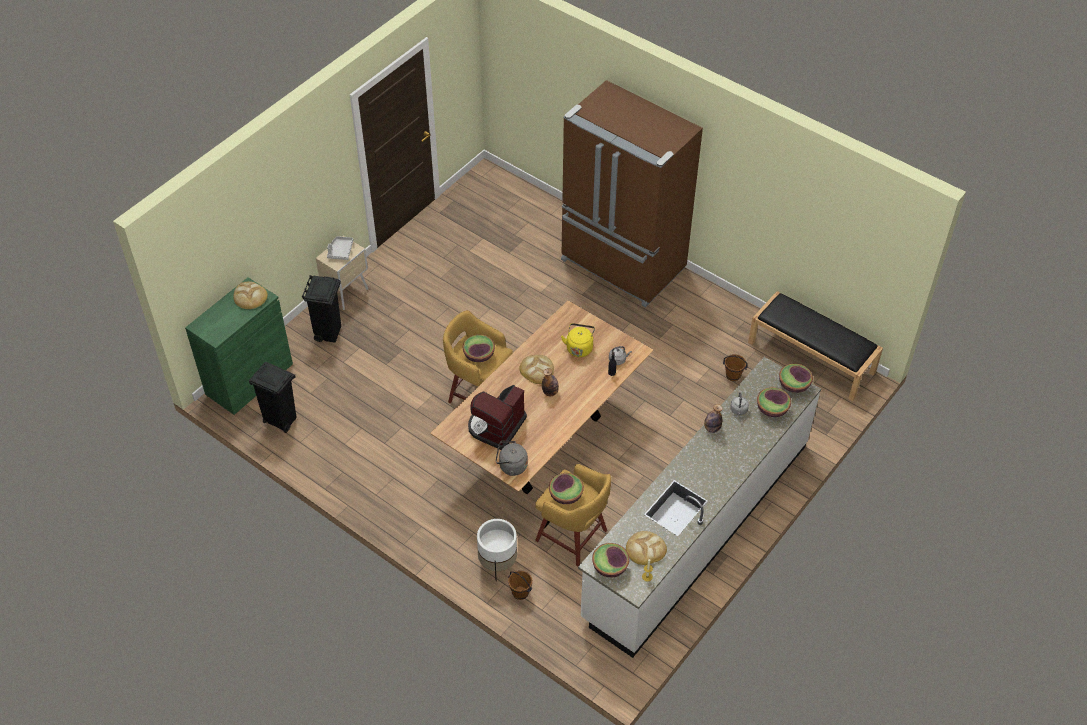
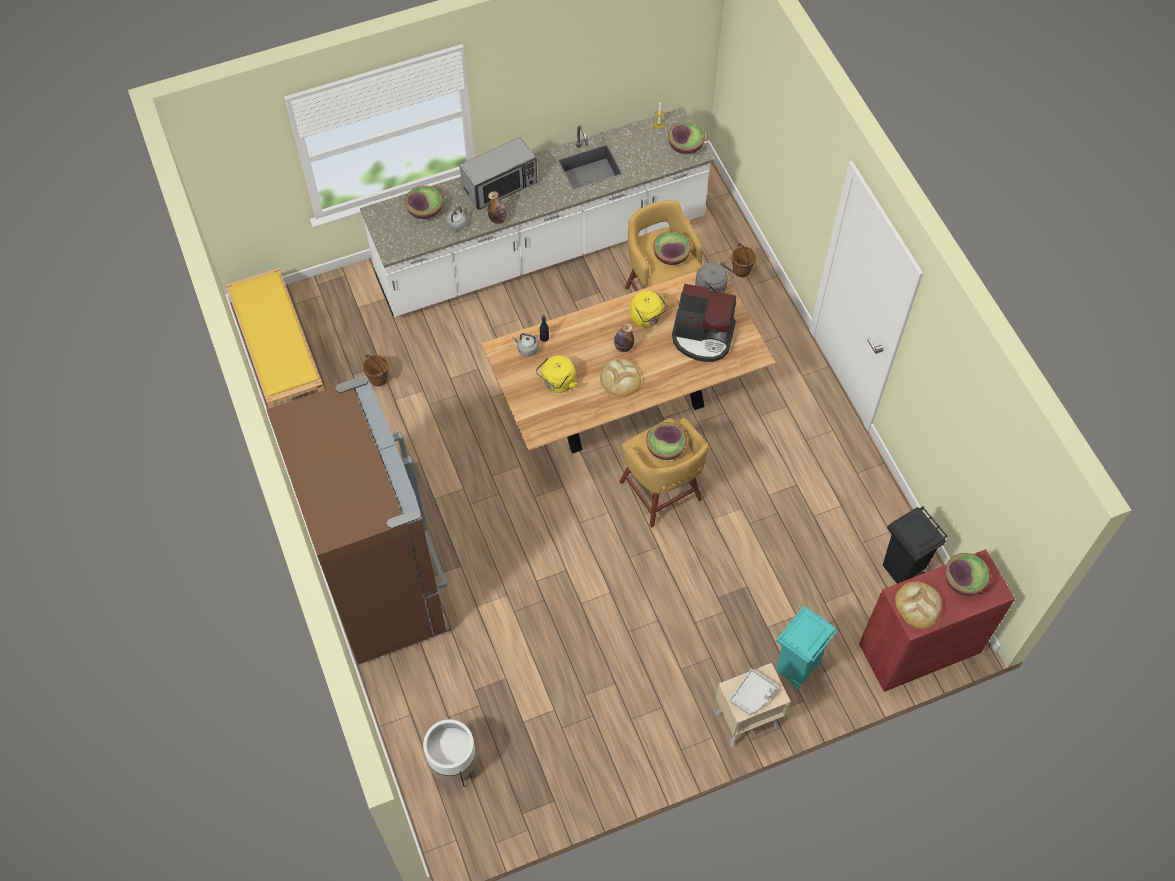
camera: 150 degrees left, 10 degrees up
(249, 379) = (919, 648): green cabinet -> red cabinet
(328, 333) = (795, 669): black trash can -> turquoise trash can
(496, 426) = (703, 337): coffee machine -> coffee machine turned 45 degrees clockwise
(497, 563) = (747, 306): white planter -> white planter (453, 764)
(546, 421) = (647, 318): none -> yellow kettle
(645, 549) = (644, 146): bread -> none
(733, 456) = (500, 186): none -> microwave
(794, 385) = (382, 223): bowl -> bowl (963, 580)
(812, 357) = (280, 358): black bench -> yellow bench

